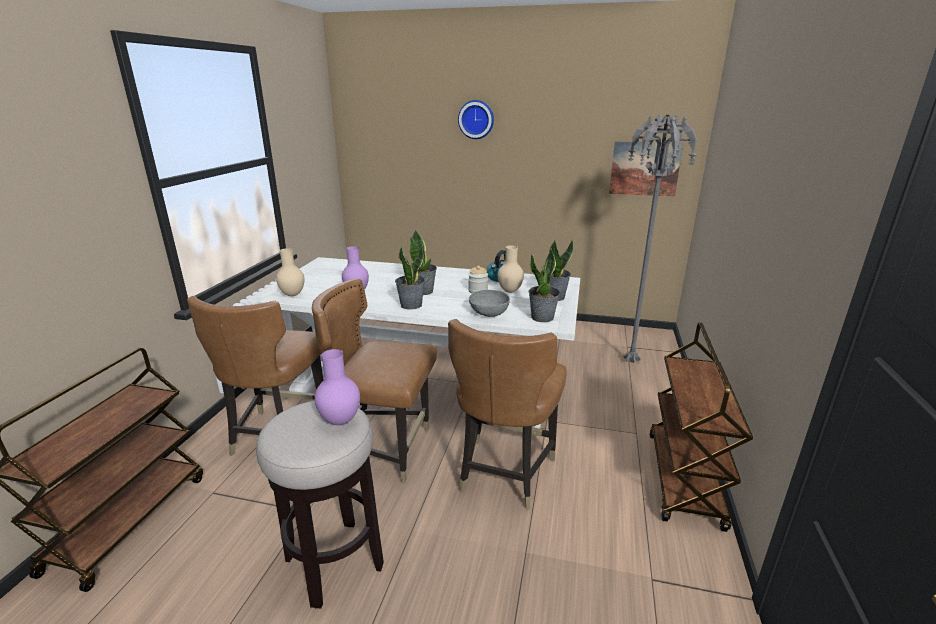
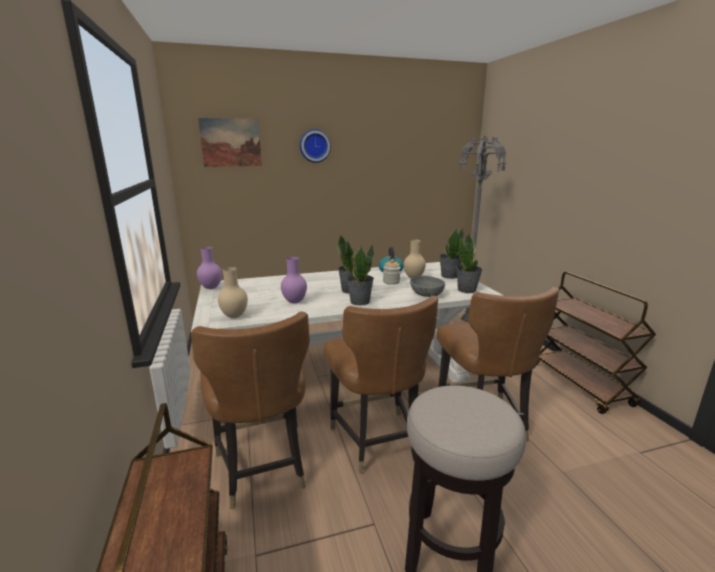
camera: 30 degrees left, 5 degrees down
(339, 421) = (480, 400): purple vase -> purple vase (210, 288)
(384, 449) = (376, 440): brown chair -> brown chair turned 90 degrees counterclockwise
(644, 169) = (441, 180): picture -> picture (231, 142)

